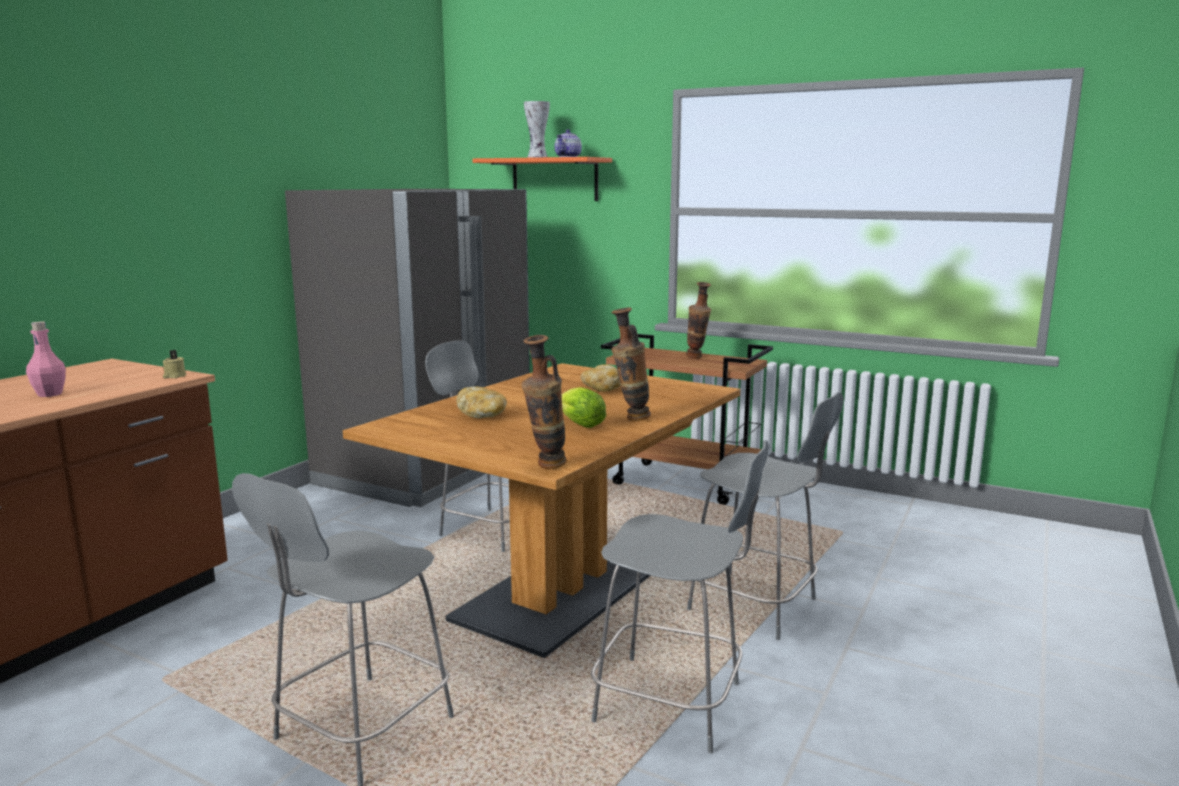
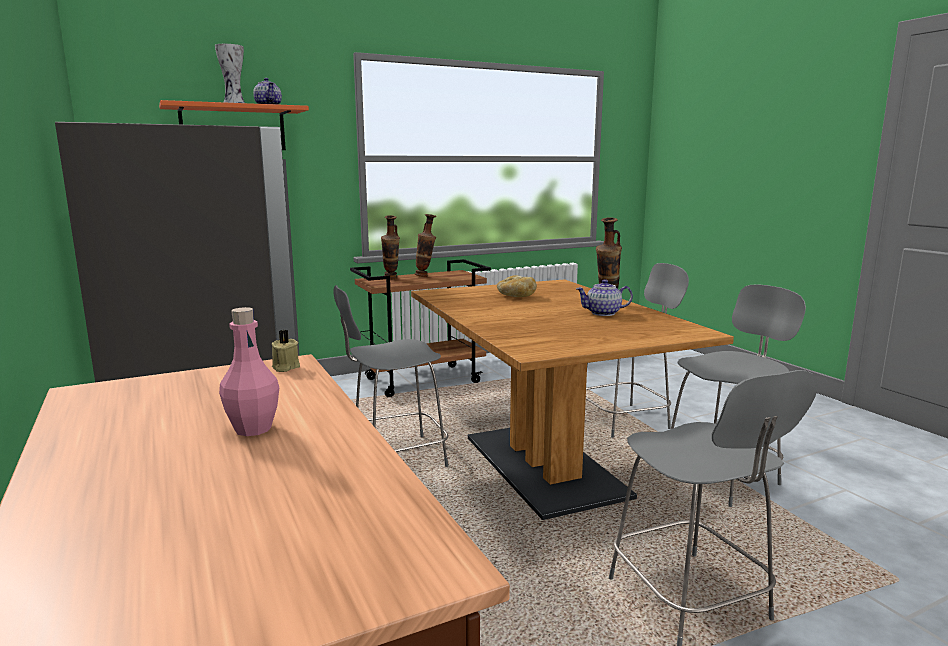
camera: 55 degrees left, 0 degrees up
(482, 415) = (542, 326): bread -> none
(545, 467) = (703, 333): vase -> vase (391, 279)
(578, 424) = (603, 313): lettuce -> teapot

